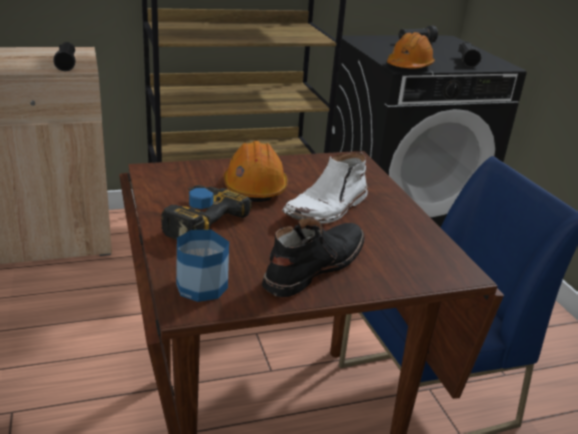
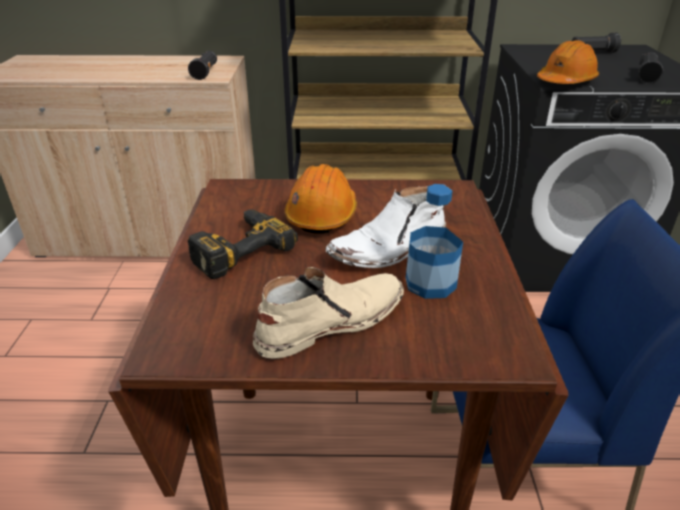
camera: 20 degrees right, 5 degrees up
(202, 286) = (193, 330): bottle -> bottle (430, 283)
(313, 267) = (330, 322): black boot -> beige boot

